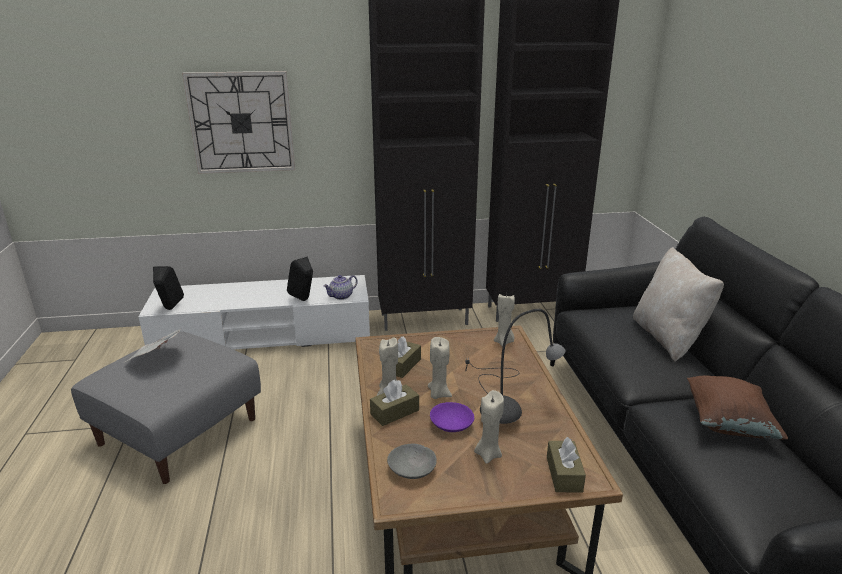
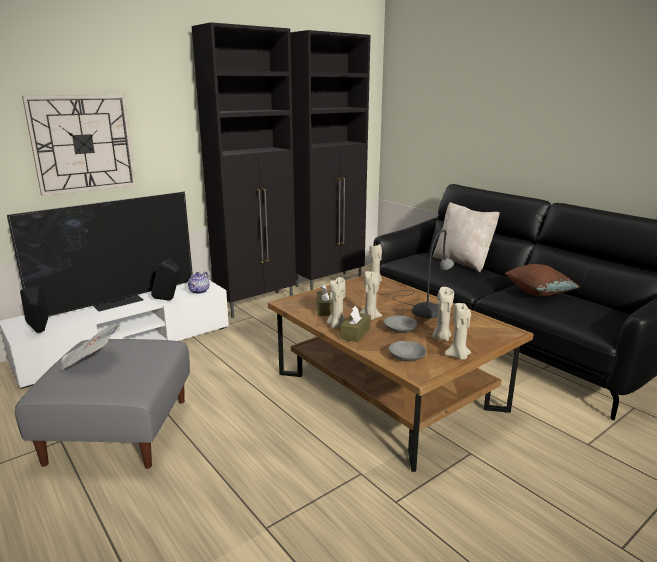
camera: 30 degrees left, 5 degrees down
(260, 290) = (118, 301): none -> television
(452, 424) = (400, 330): purple bowl -> grey bowl
(473, 492) = (458, 356): none -> beige candle
(564, 474) = (494, 333): brown tissue box -> none

